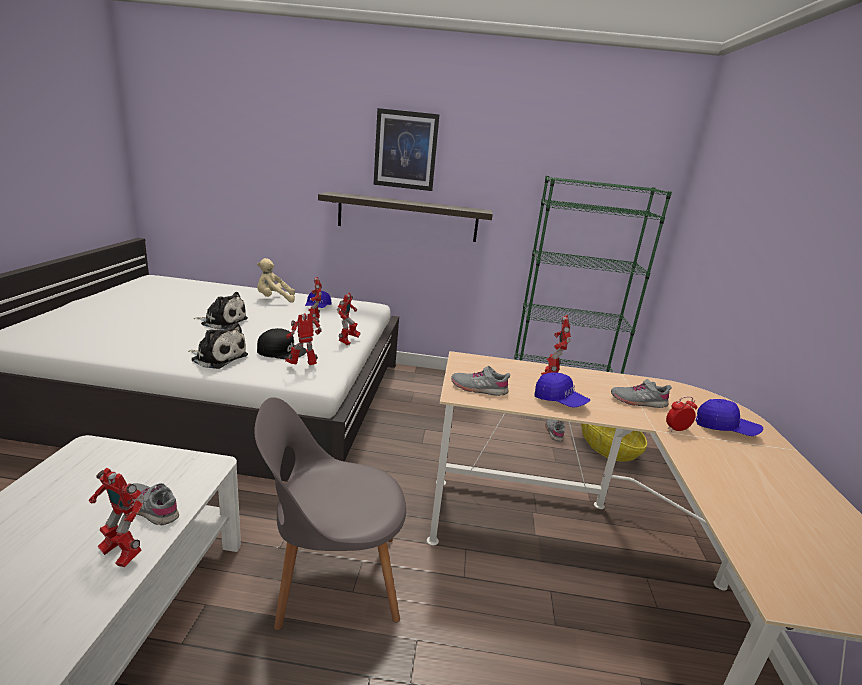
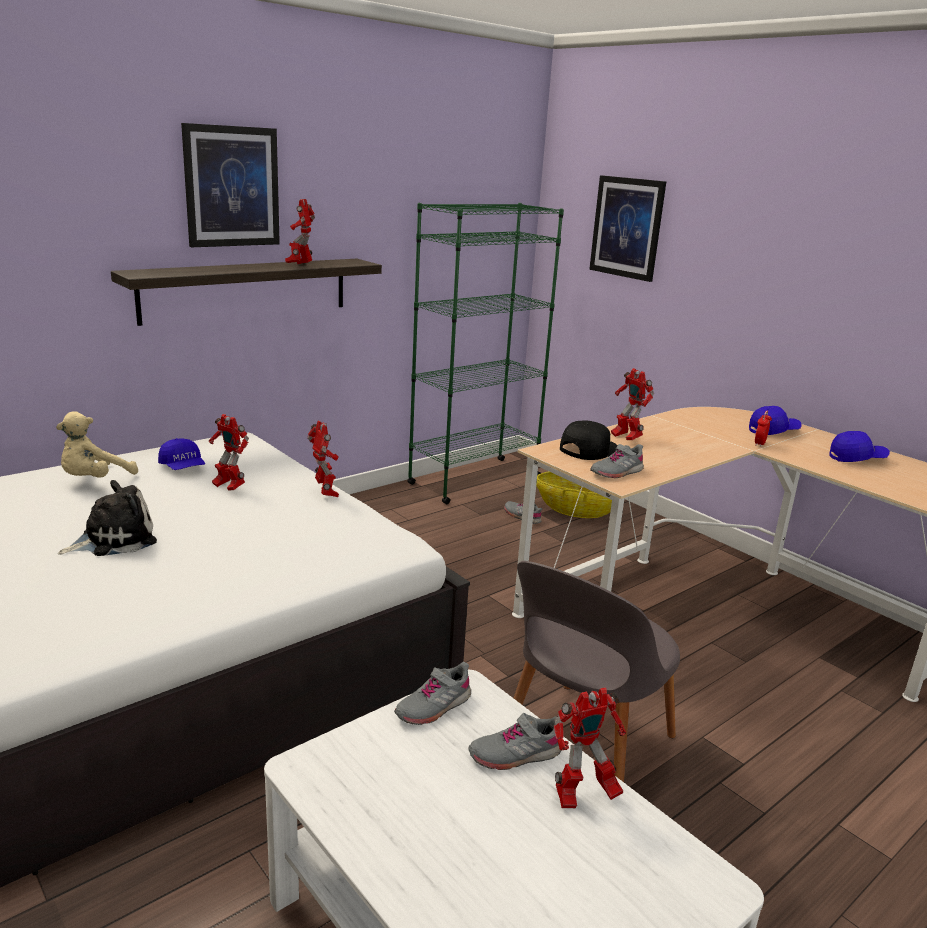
camera: 45 degrees left, 0 degrees up
(217, 357) = (240, 581): plush toy -> none
(281, 350) = (293, 536): black cap -> black cap (588, 449)
(303, 366) = (359, 540): toy robot -> toy robot (300, 265)
(559, 401) = (675, 456): blue cap -> blue cap (856, 458)
(638, 401) = (705, 433): grey shoe -> grey shoe (433, 706)
(722, 213) = (627, 227): none -> picture

